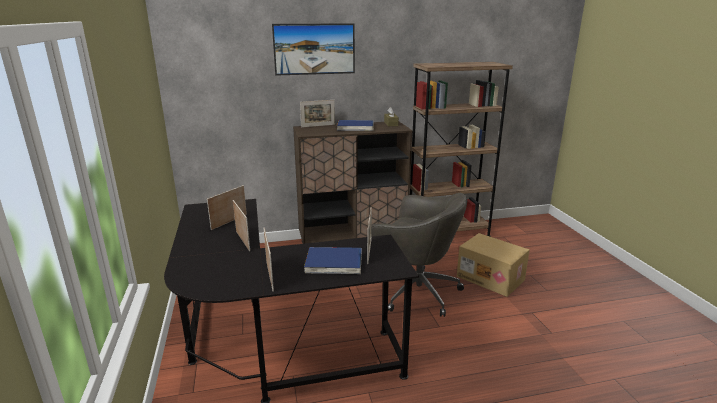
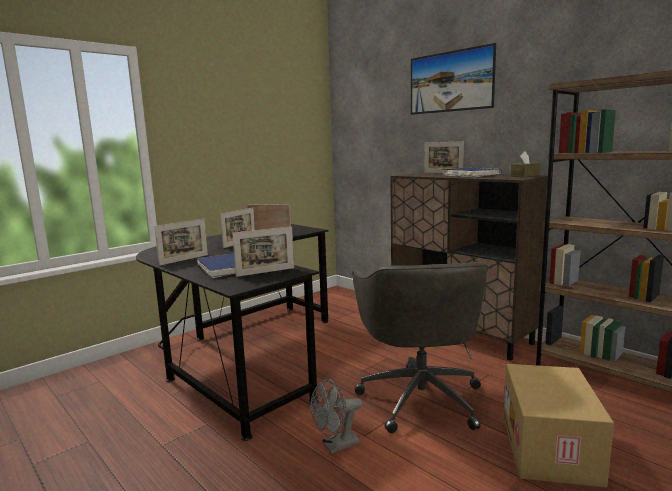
camera: 60 degrees right, 10 degrees down
(442, 341) = (336, 446): none -> grey fan

